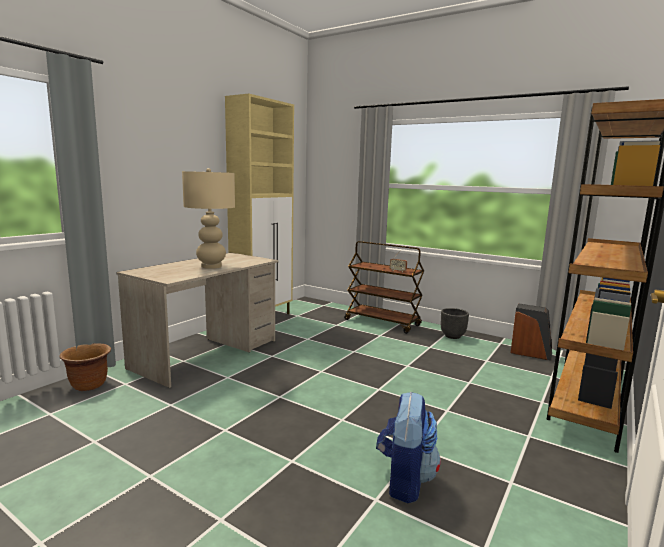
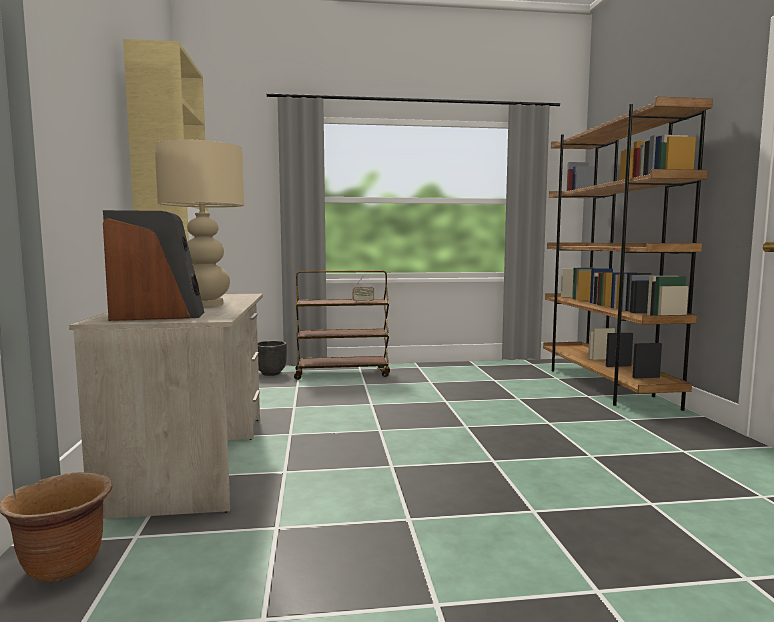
camera: 40 degrees left, 5 degrees down
(404, 480) = (635, 481): backpack -> none
(453, 336) = (430, 369): black planter -> black planter (271, 373)
(530, 353) = (510, 366): speaker -> speaker (158, 316)

